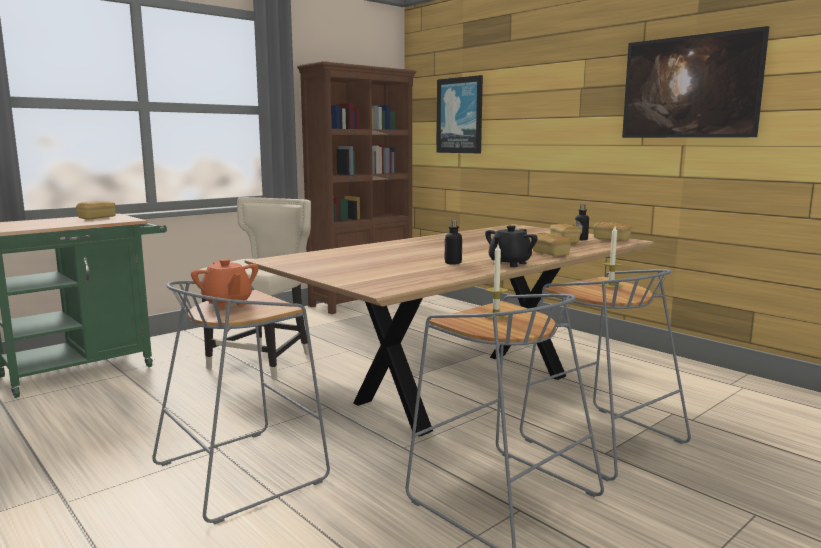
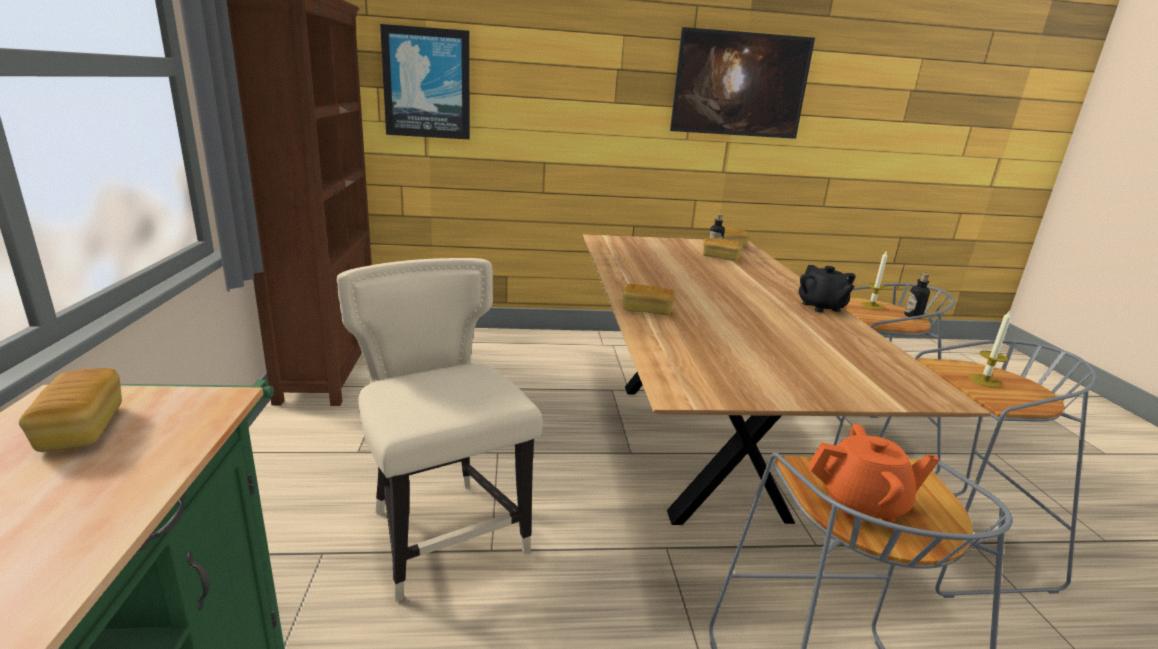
camera: 55 degrees left, 10 degrees up
(453, 263) = (798, 322): bottle -> bottle (913, 316)
(550, 254) = (783, 281): bread -> bread (647, 311)

